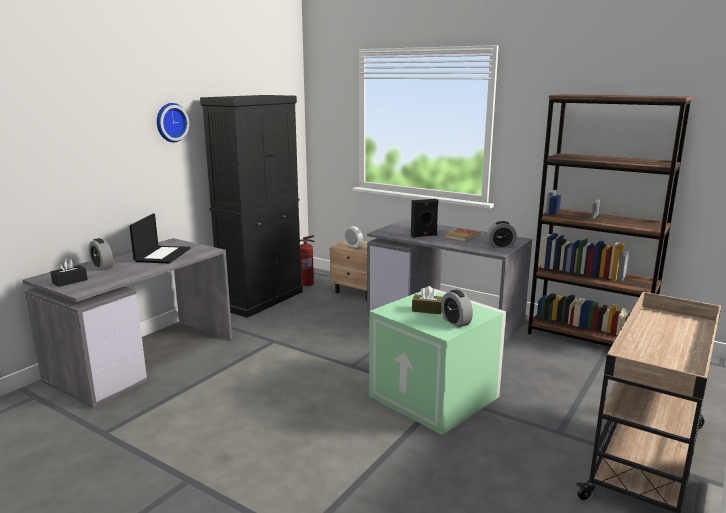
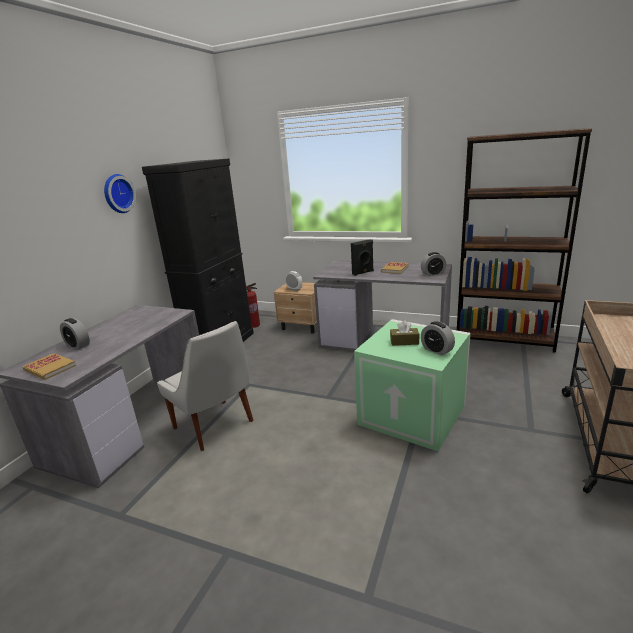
camera: 10 degrees left, 5 degrees up
(70, 281) = (50, 368): black tissue box -> book
(162, 255) = (135, 324): laptop -> none
(223, 374) = (215, 426): none -> white chair

